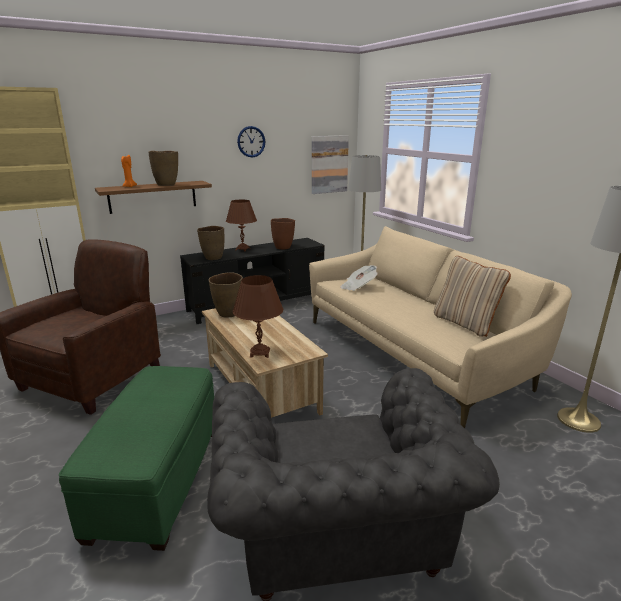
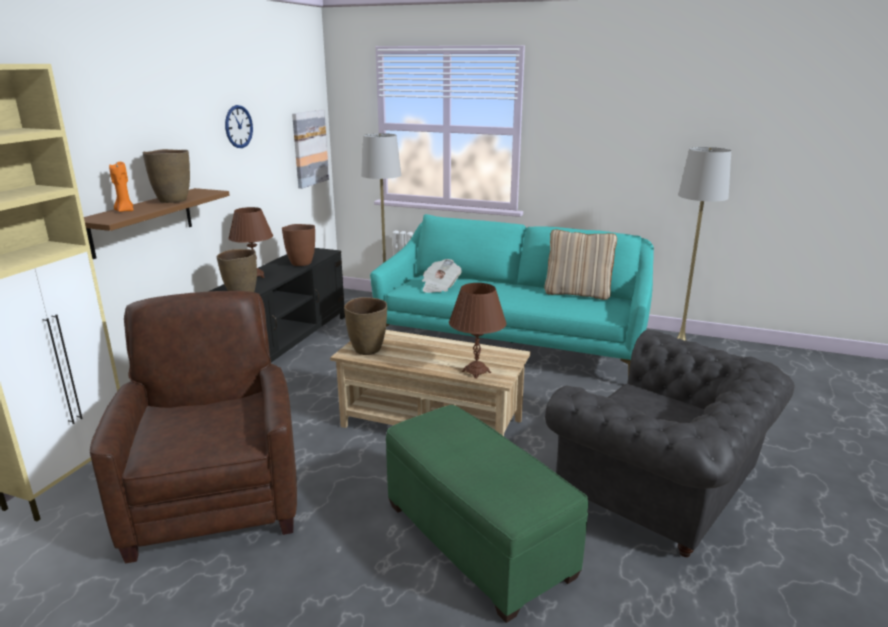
camera: 40 degrees left, 0 degrees up
(414, 353) = (512, 342): beige sofa -> turquoise sofa

